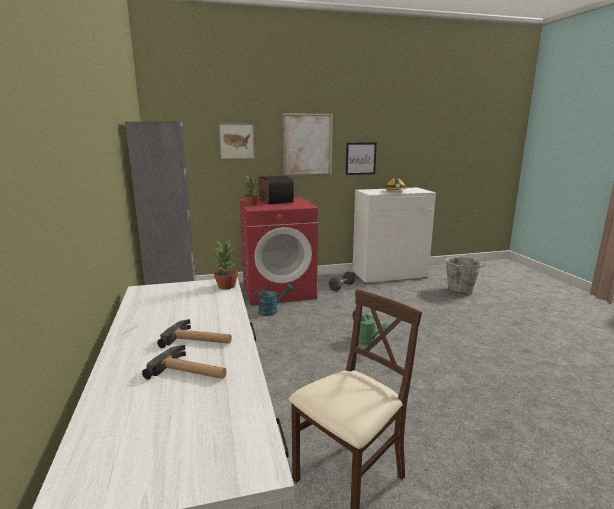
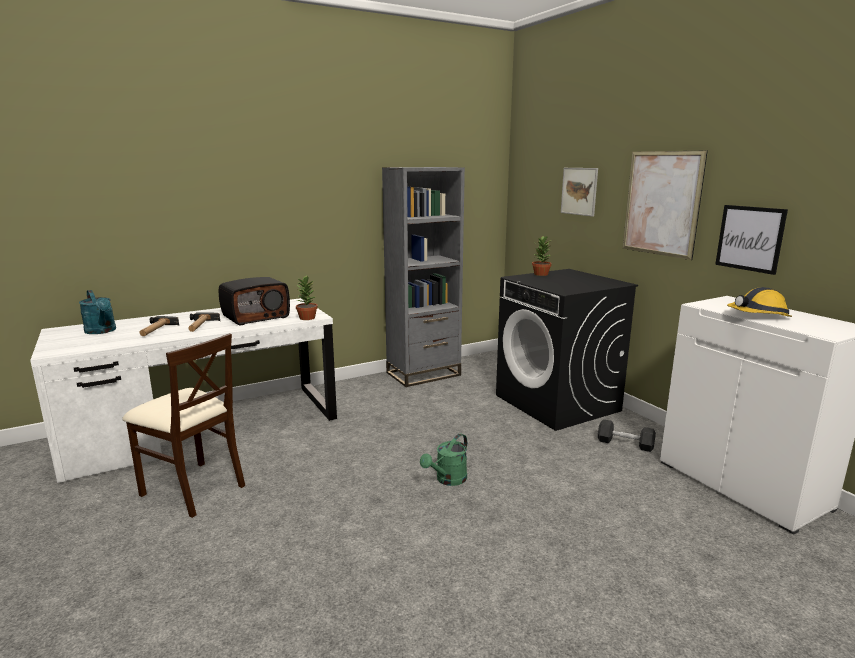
camera: 75 degrees right, 0 degrees up
(271, 311) = (491, 409): turquoise watering can -> turquoise watering can (102, 331)
(274, 201) = (579, 279): radio -> radio (256, 317)
(279, 290) = (558, 403): red washing machine -> black washing machine
(460, 292) = (761, 584): grey bucket -> none

